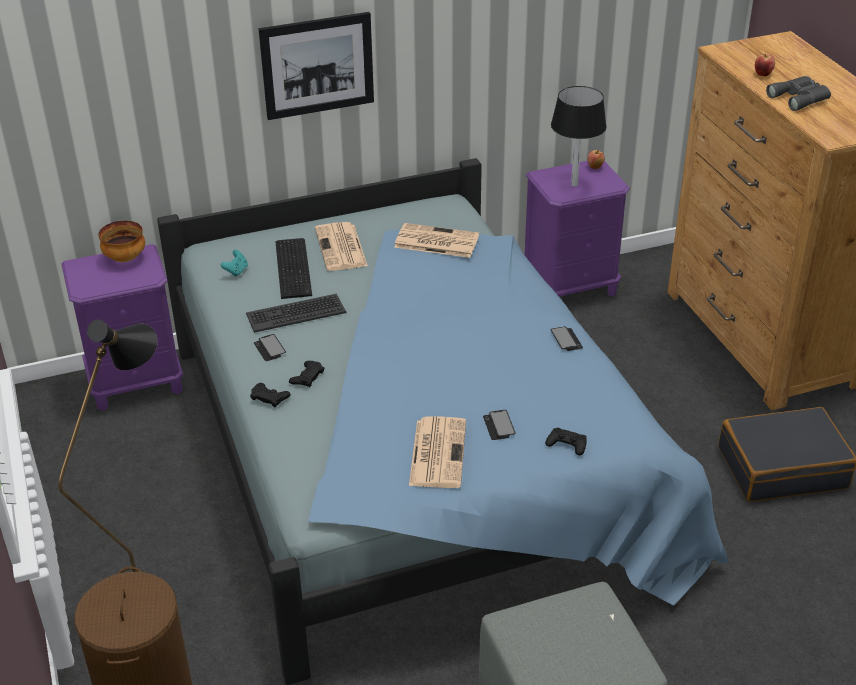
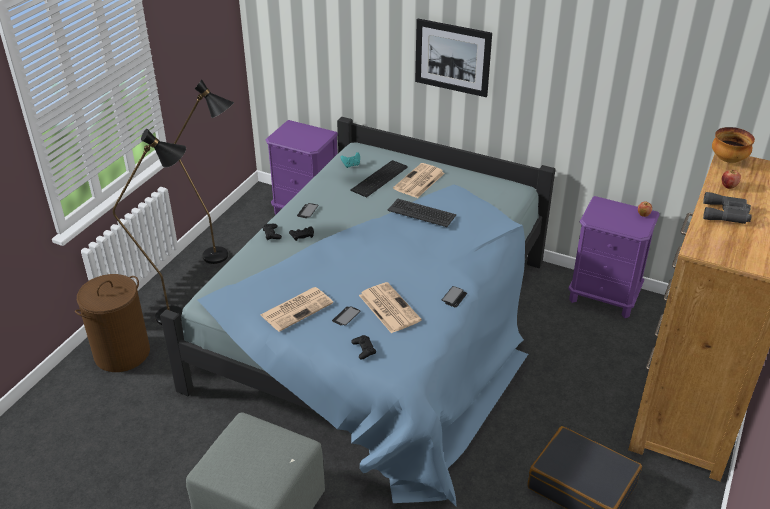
camera: 45 degrees right, 0 degrees up
(110, 499) = (224, 257): none -> black floor lamp
(125, 258) = (314, 132): bowl -> bowl (728, 159)
(296, 313) = (345, 201): keyboard -> keyboard (422, 213)
(435, 241) = (469, 204): newspaper -> newspaper (388, 307)
(574, 184) = (612, 218): black table lamp -> none

